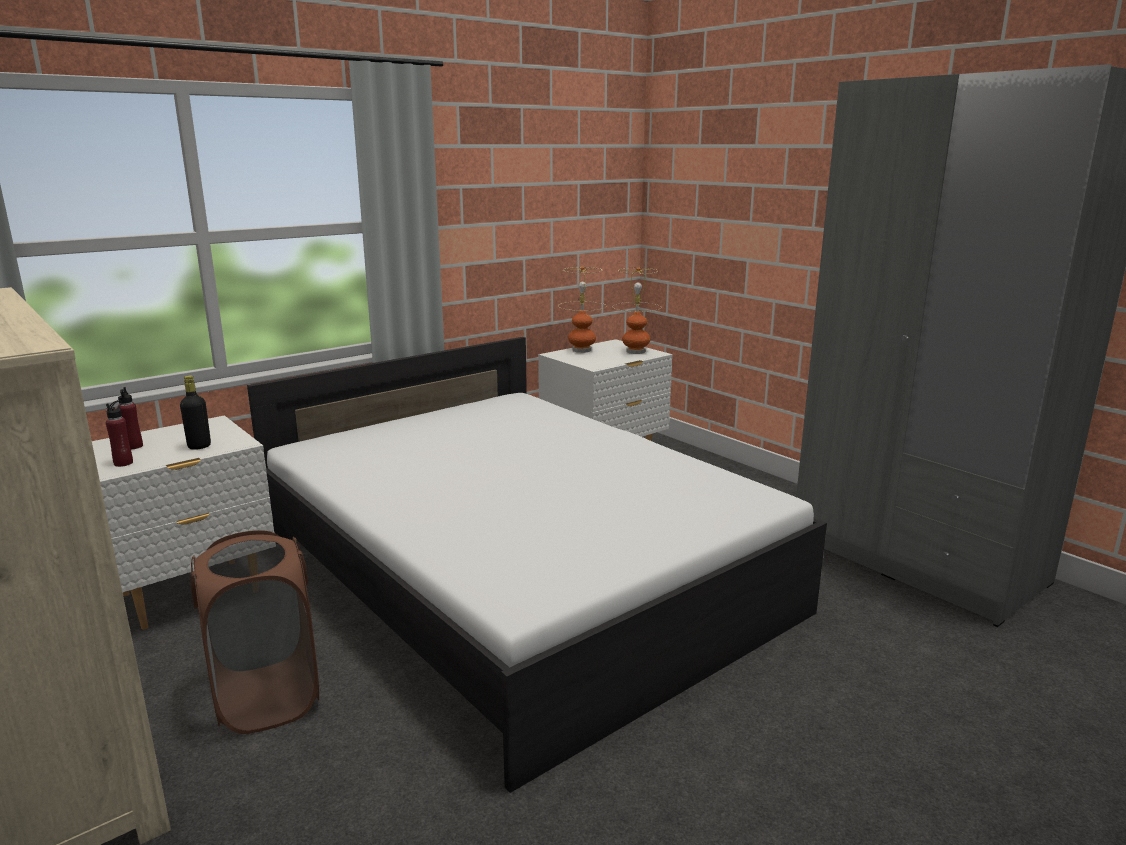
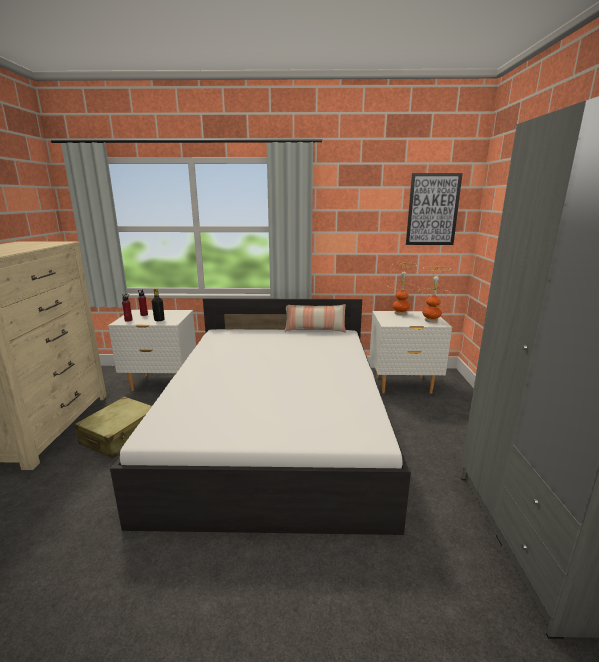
camera: 40 degrees right, 0 degrees up
(266, 697) = (121, 435): brown laundry basket -> beige suitcase
(465, 404) = (315, 330): none -> pillow
(591, 181) = (432, 209): none -> picture

